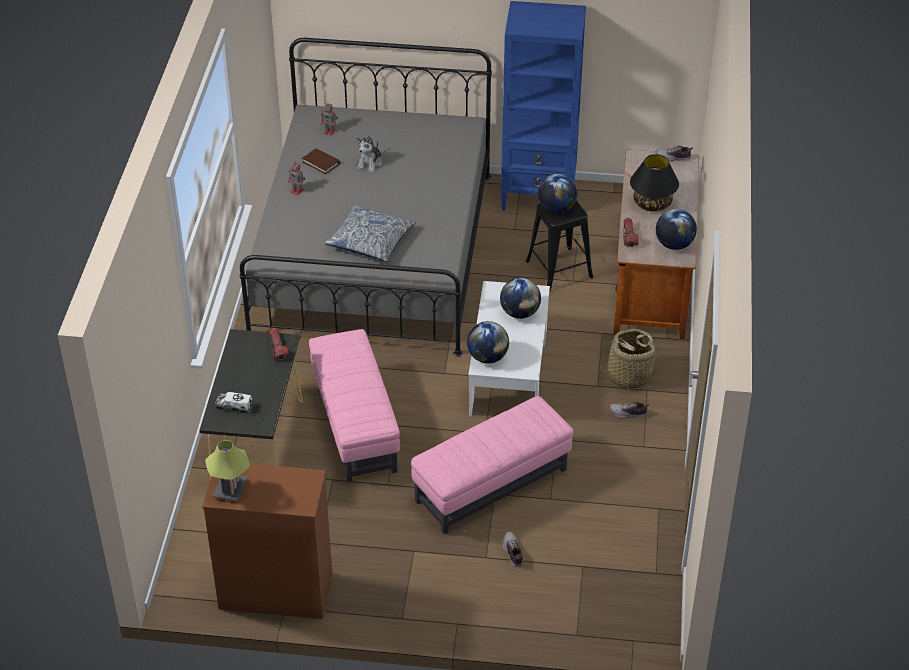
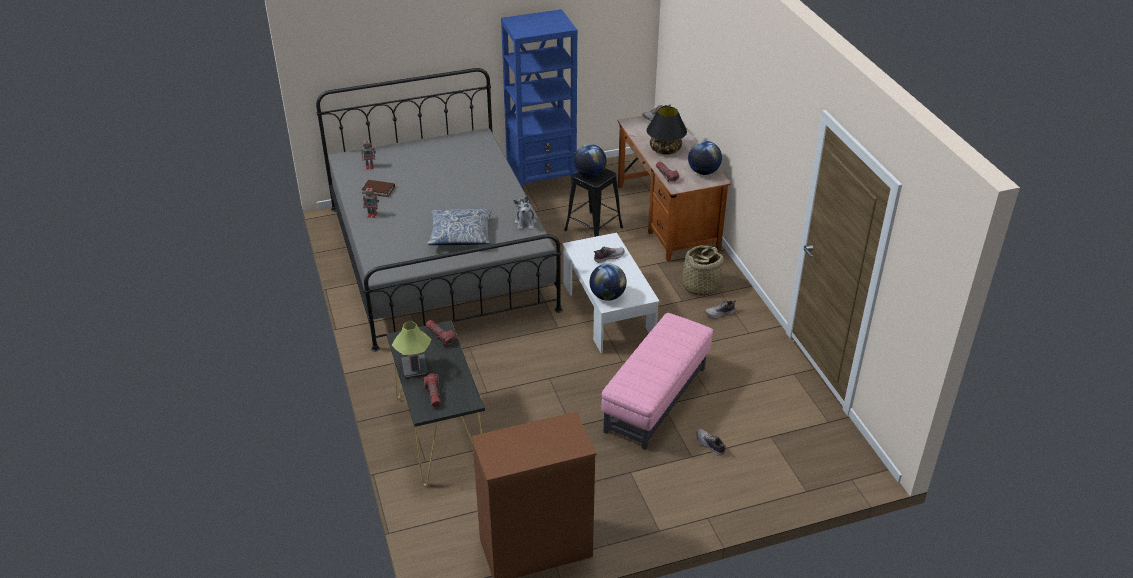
camera: 25 degrees left, 5 degrees down
(231, 489) = (503, 456): table lamp -> table lamp (414, 367)
(234, 406) = (433, 394): toy truck -> flashlight
(356, 425) = (513, 389): pink ottoman -> none
(370, 163) = (420, 180): plush toy -> plush toy (525, 223)
(520, 313) = (608, 257): globe -> shoe

